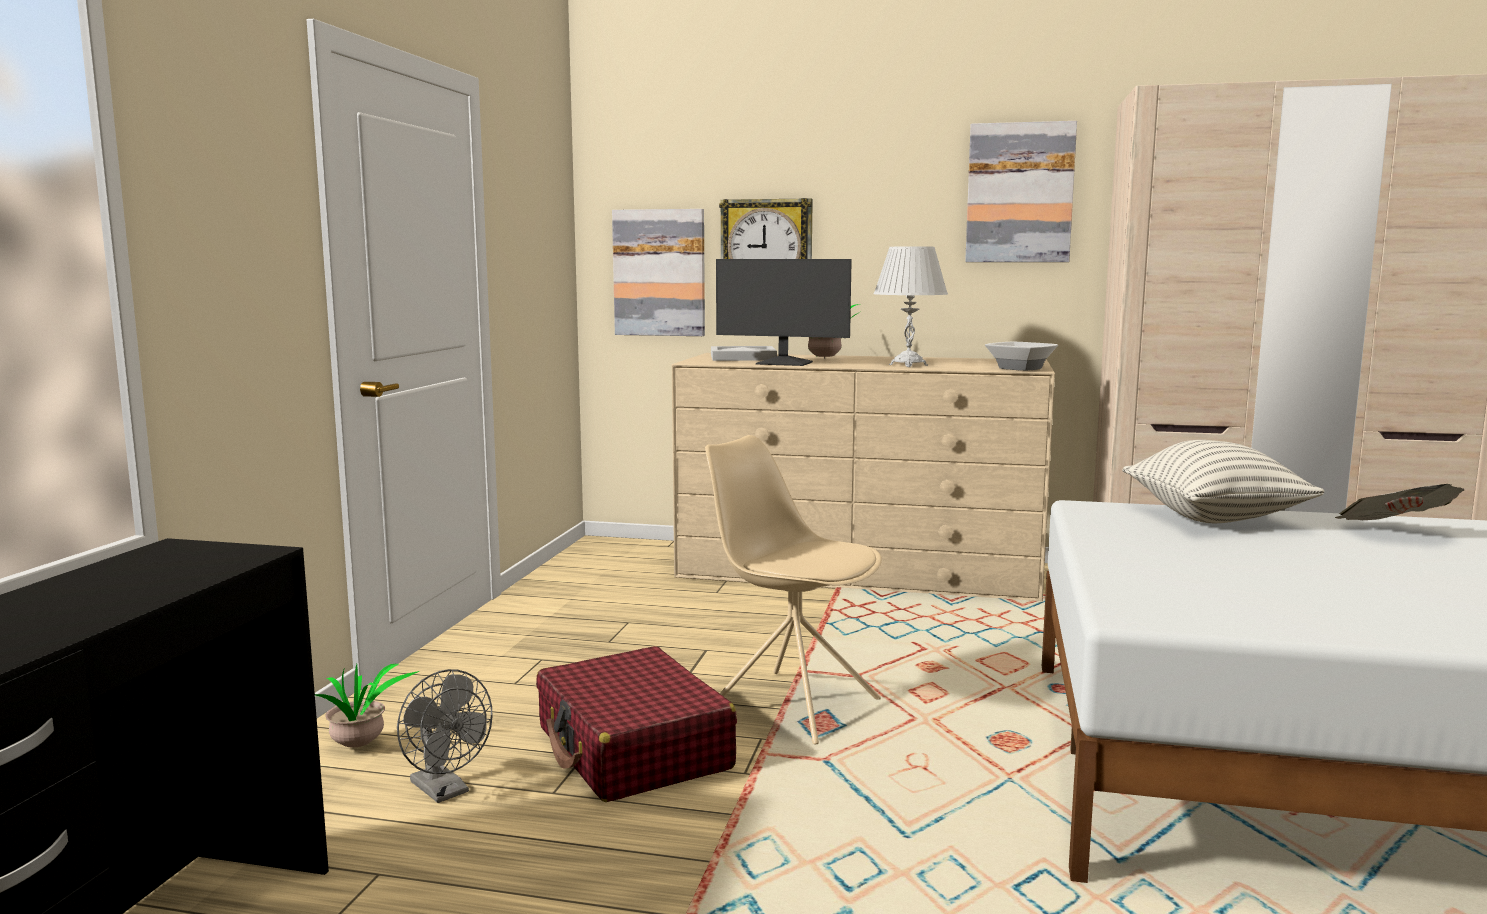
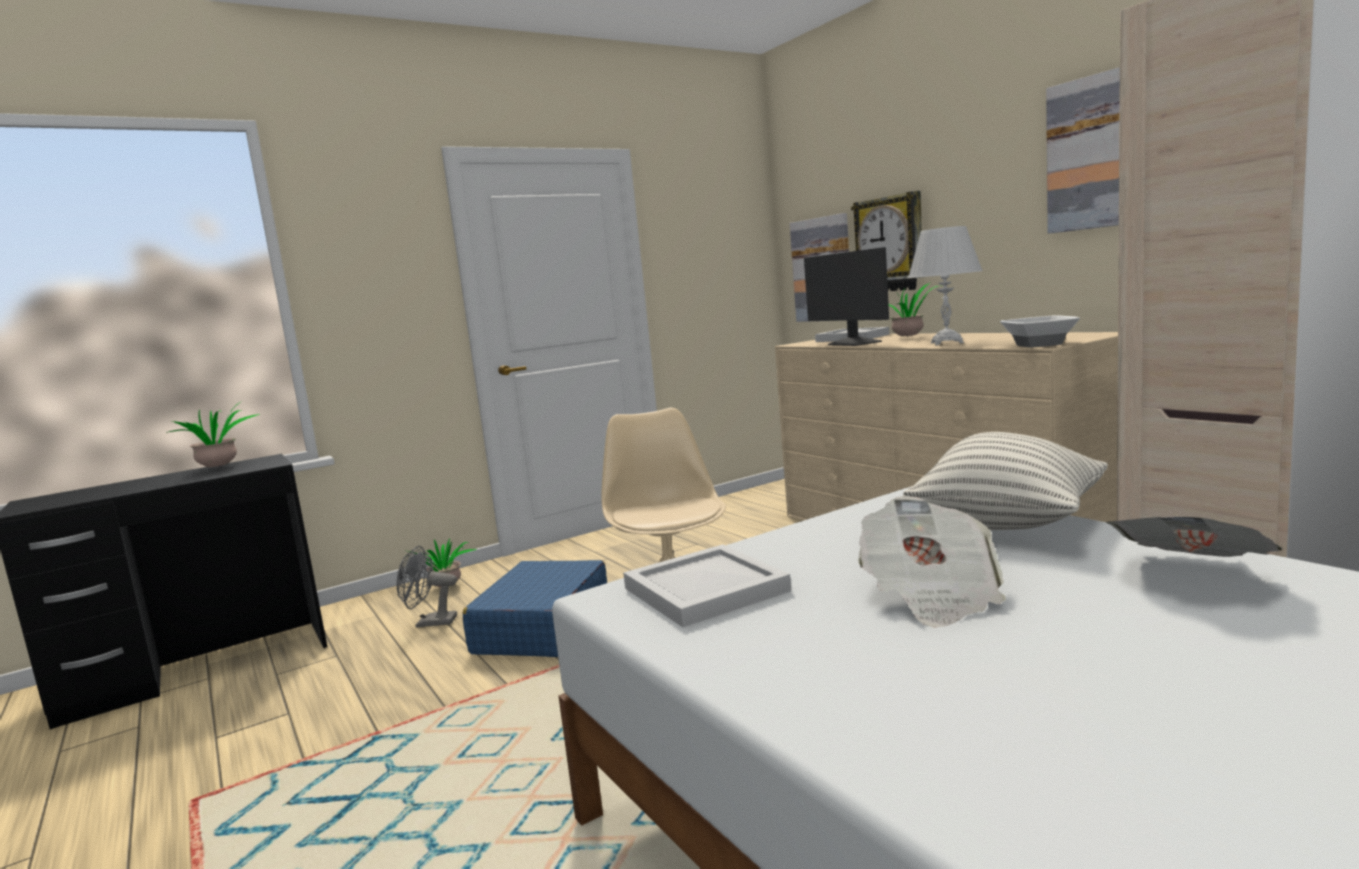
camera: 45 degrees right, 0 degrees up
(134, 570) = (220, 468): none -> potted plant
(445, 791) = (430, 623): grey fan -> grey fan turned 90 degrees clockwise
(633, 749) = (542, 627): red suitcase -> blue suitcase
(1182, 595) = (702, 590): none -> white tray
(1322, 567) = (931, 596): none -> newspaper

